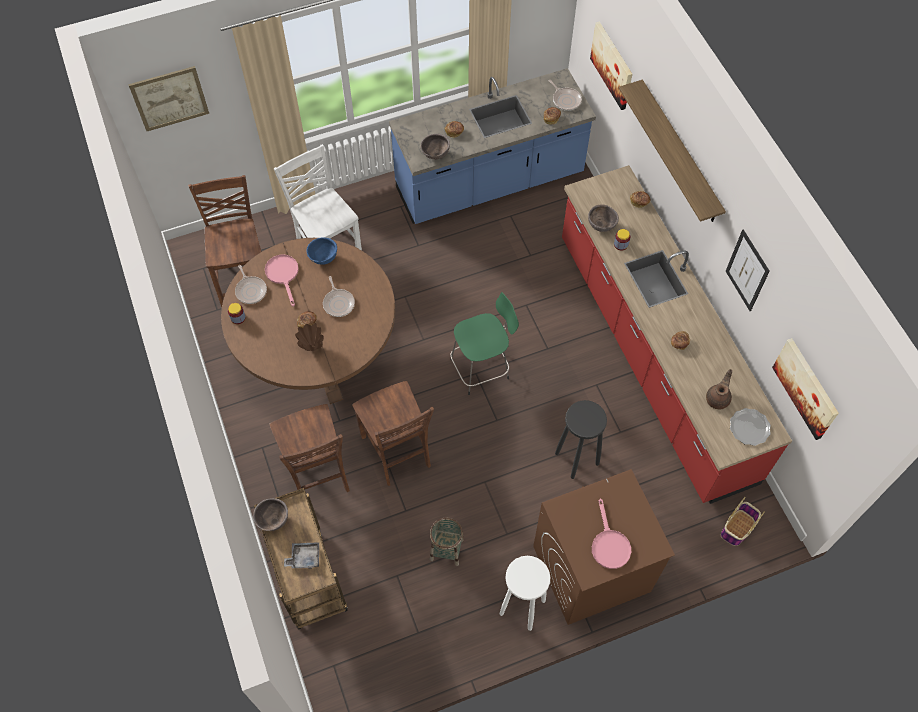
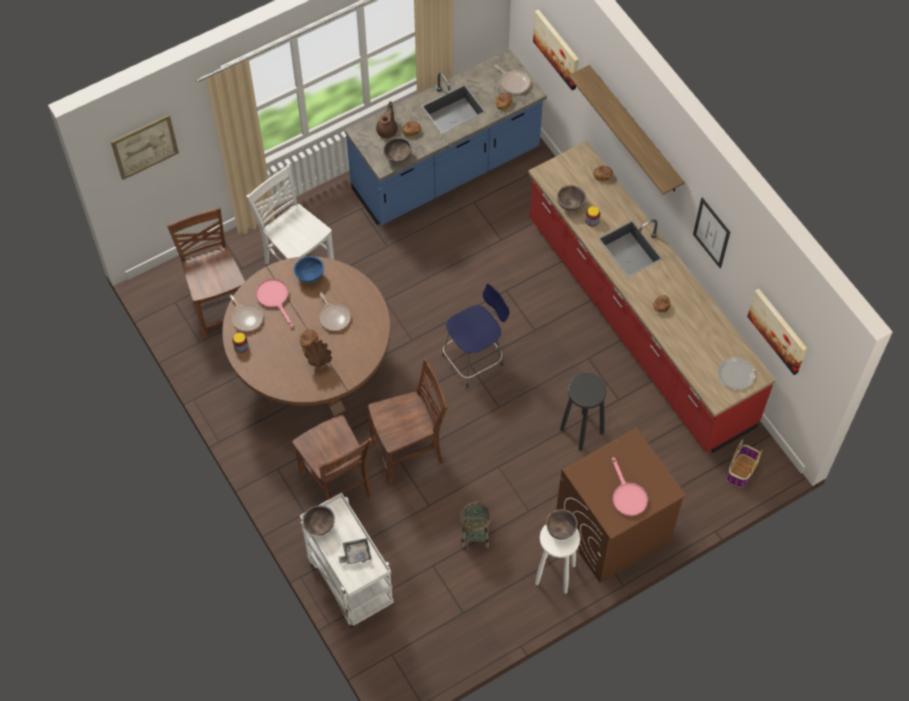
camera: 10 degrees left, 0 degrees up
(307, 577) = (349, 581): brown cart -> white cart
(397, 452) = (409, 452): brown chair -> brown chair turned 75 degrees counterclockwise
(481, 368) = (474, 359): green stool -> blue stool
(530, 569) = (560, 530): none -> brown bowl
(718, 398) = (704, 352): brown teapot -> brown teapot (387, 130)

